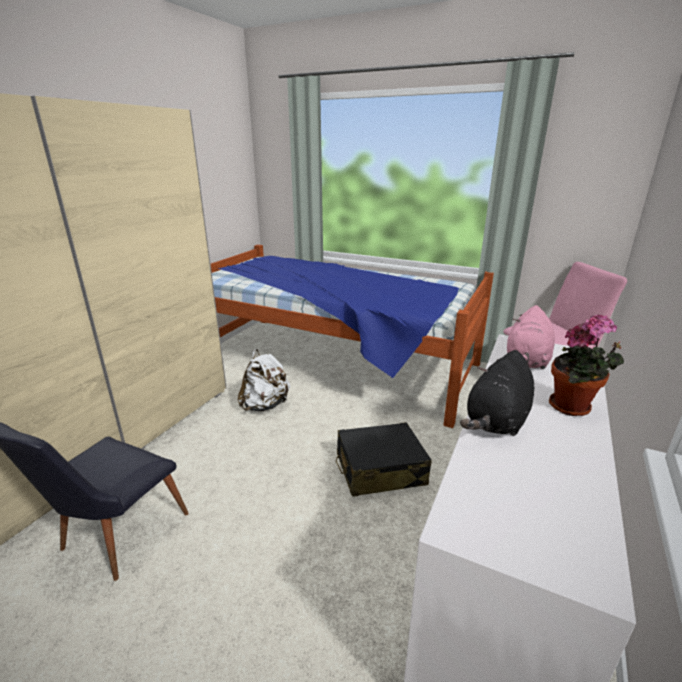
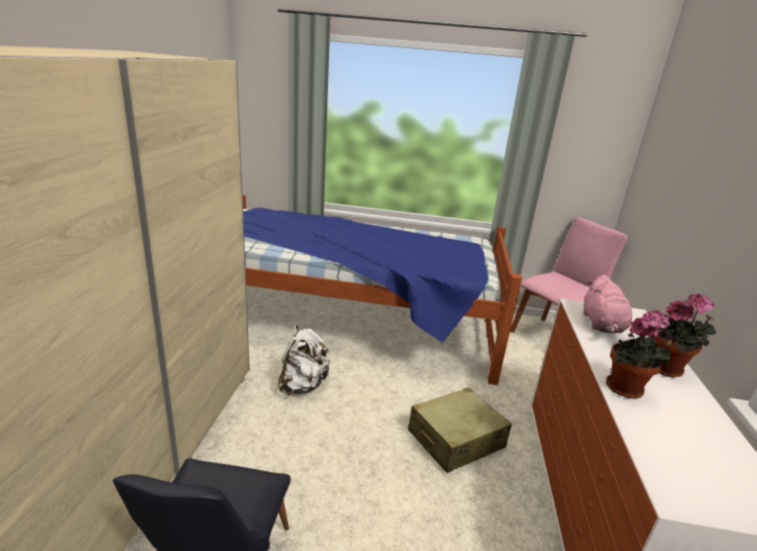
camera: 20 degrees left, 0 degrees up
(380, 470) = (455, 439): black suitcase -> beige suitcase
(497, 420) = (626, 390): black plush toy -> potted plant

